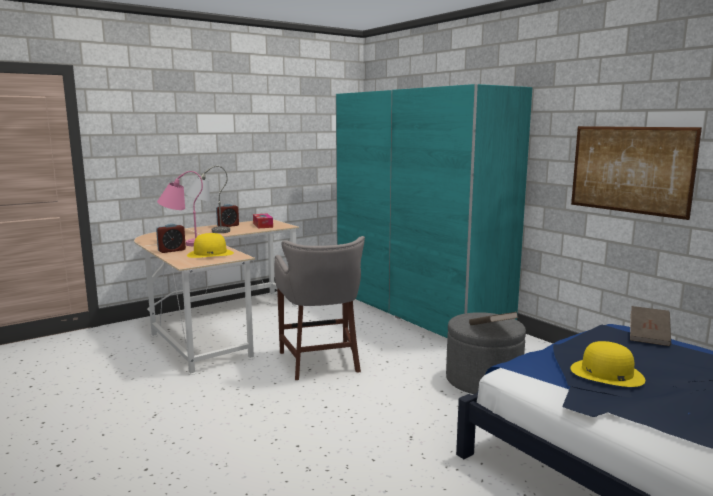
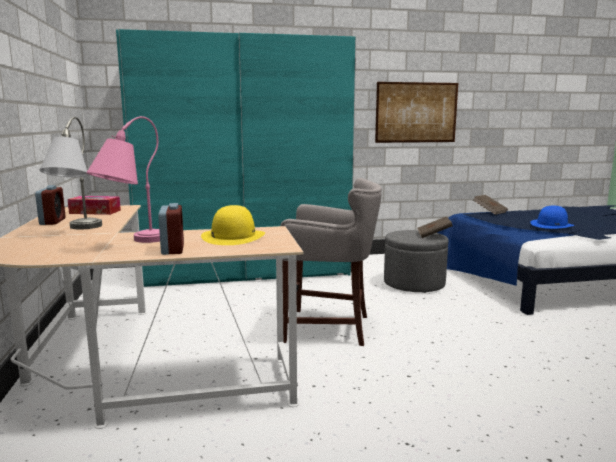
camera: 65 degrees left, 0 degrees up
(606, 373) = (552, 225): yellow hat -> blue hat

